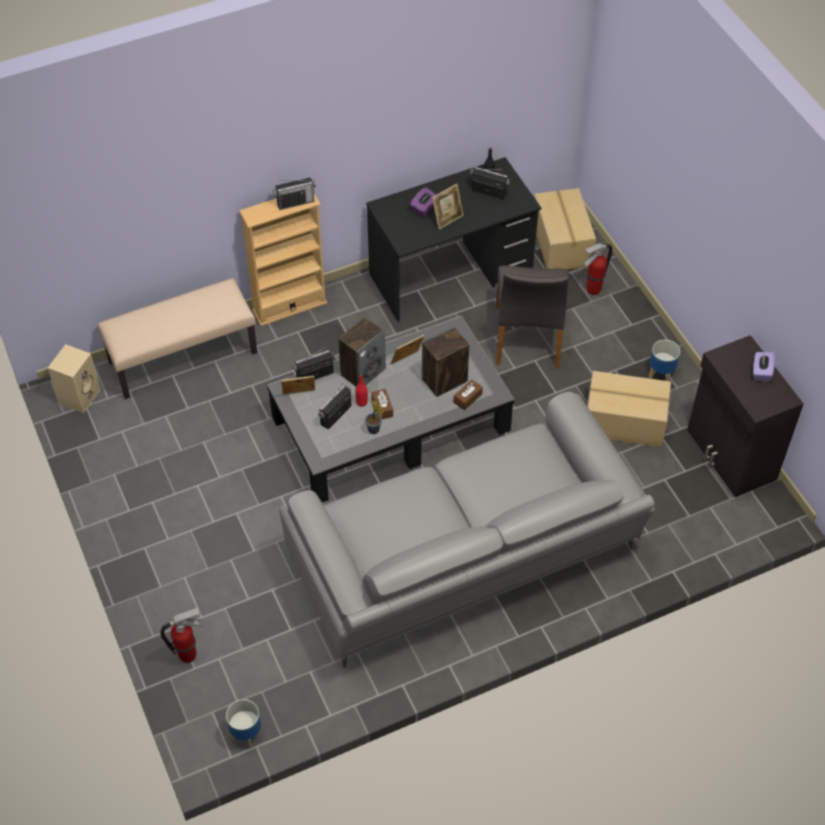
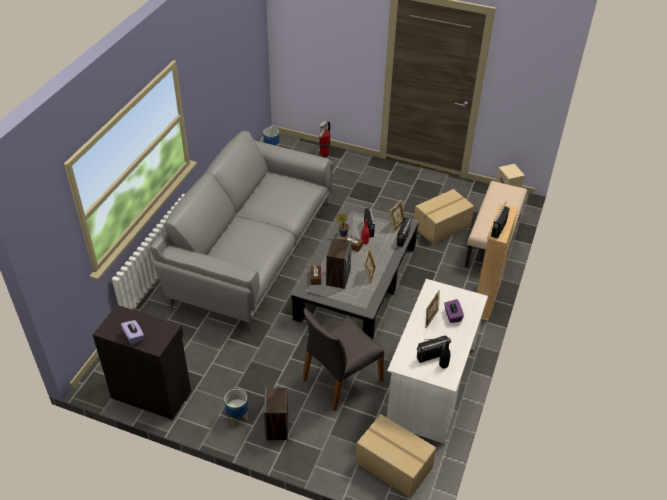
camera: 135 degrees right, 10 degrees down
(363, 371) = (383, 255): speaker -> speaker (277, 428)
(451, 274) = (431, 385): black desk -> white desk
(528, 337) = (341, 379): grey chair -> grey chair turned 90 degrees counterclockwise
(593, 290) = (336, 444): fire extinguisher -> none
(624, 421) = (234, 369): cardboard box -> cardboard box (442, 227)

